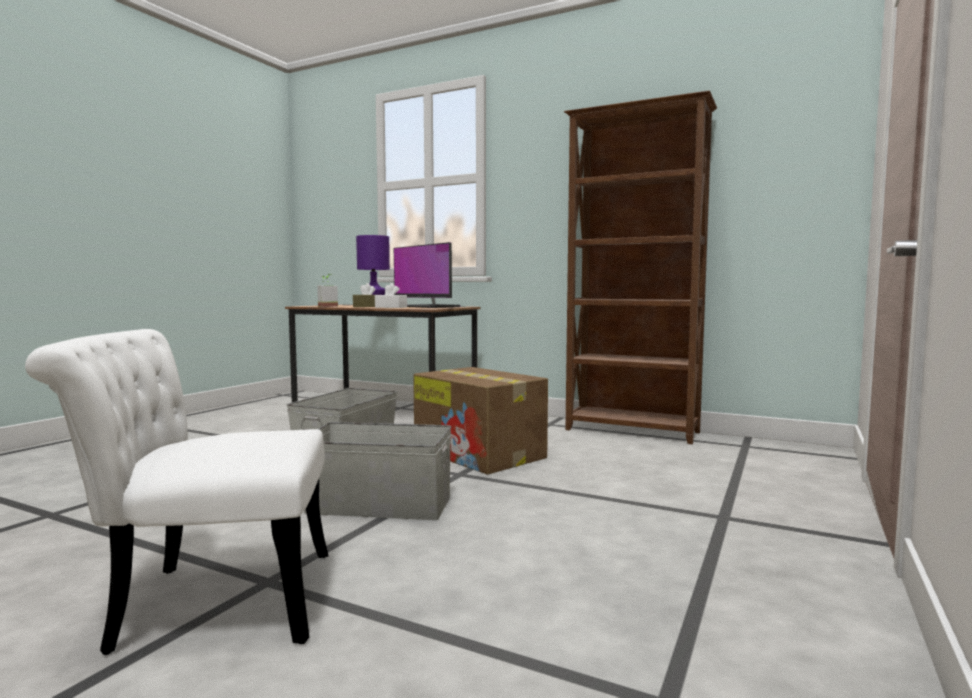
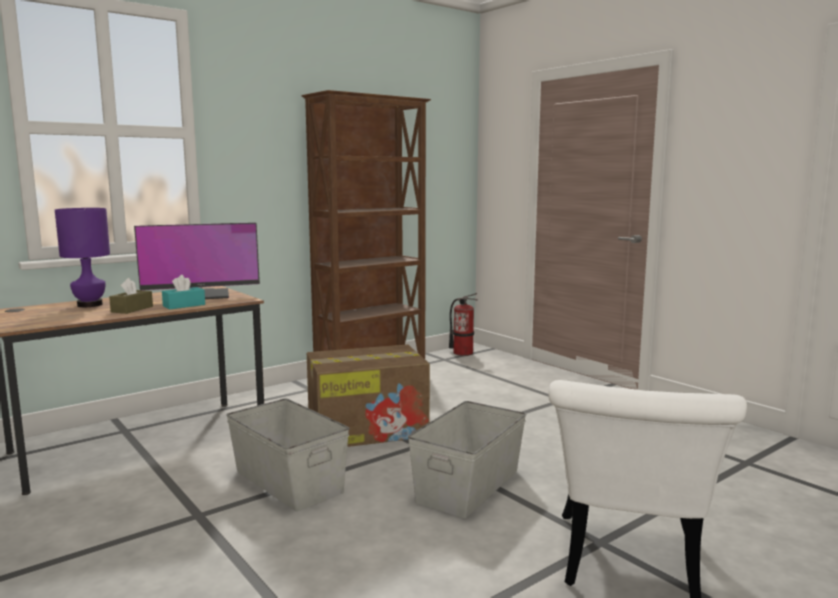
camera: 65 degrees left, 5 degrees up
(326, 306) = (65, 319): potted plant -> none
(391, 307) = (184, 305): white tissue box -> turquoise tissue box
(792, 449) = (463, 353): none -> fire extinguisher

